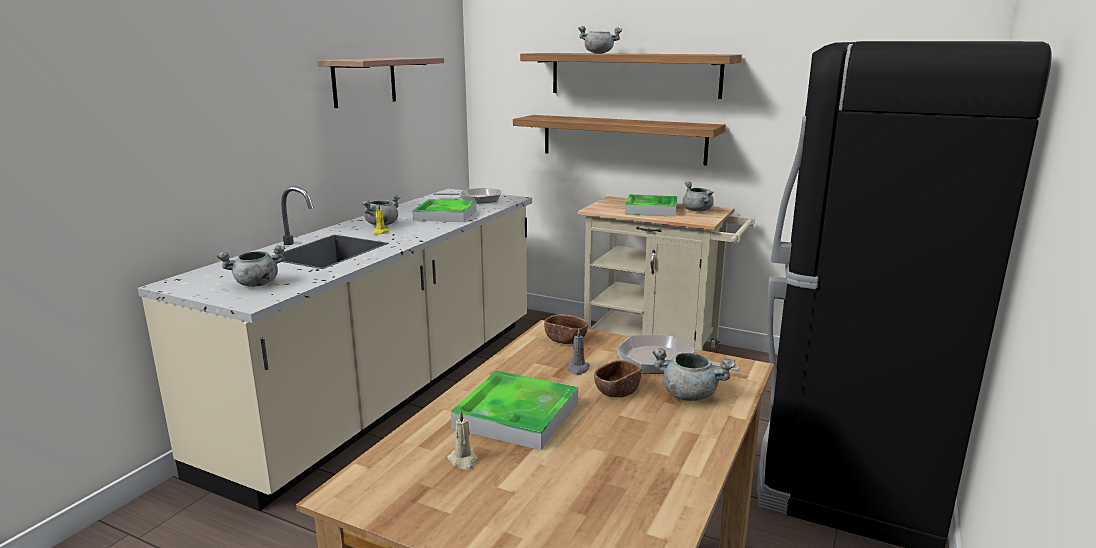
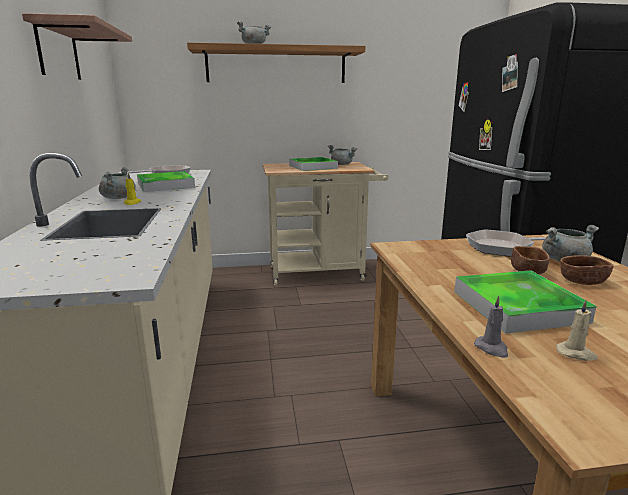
camera: 35 degrees left, 0 degrees up
(256, 284) = (88, 262): grey cooking pot -> none
(565, 340) = (419, 250): brown bowl -> brown bowl (582, 281)
(578, 369) = (472, 265): grey candle -> grey candle (492, 349)
(622, 139) = (270, 118): shelf -> none

